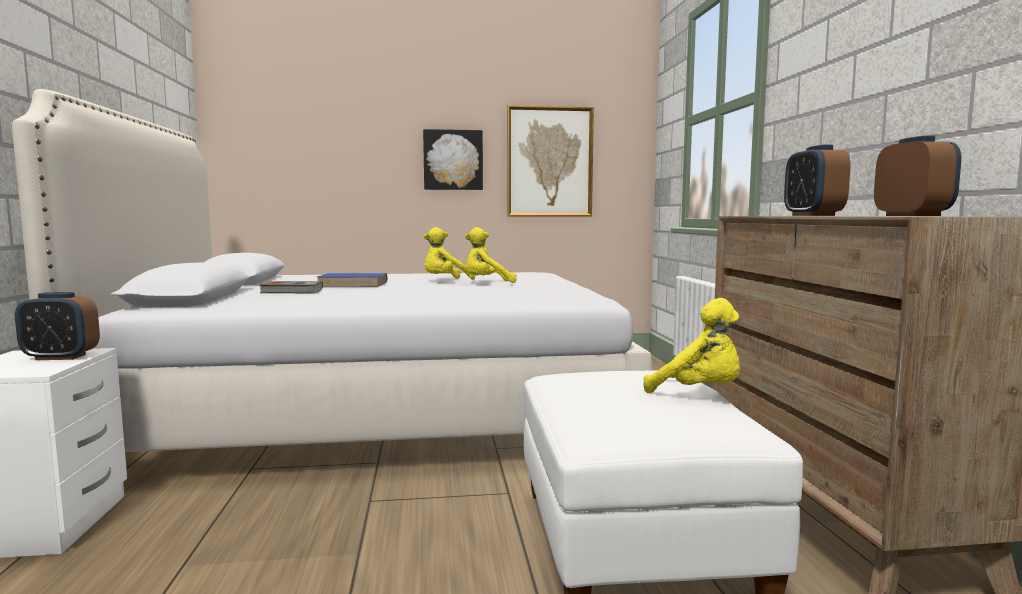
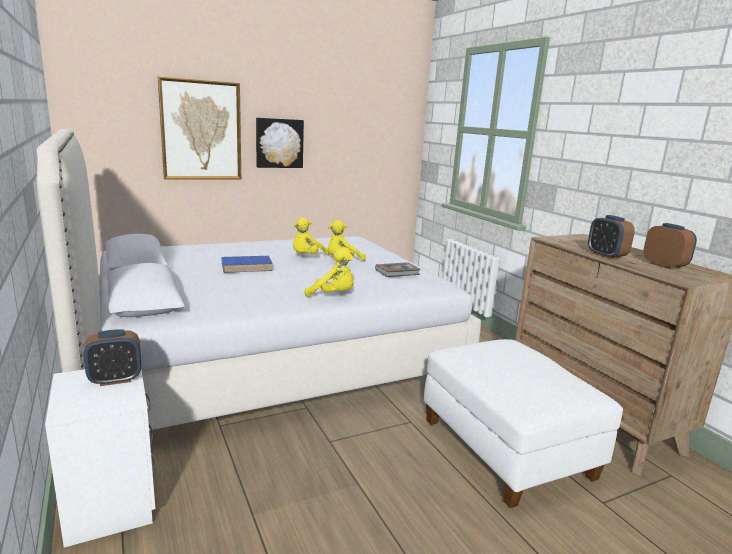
camera: 20 degrees left, 10 degrees up
(292, 291) = (215, 282): book -> book (397, 272)
(549, 162) = (351, 146): picture -> picture (201, 130)
(699, 393) = (548, 364): yellow plush toy -> yellow plush toy (333, 295)

